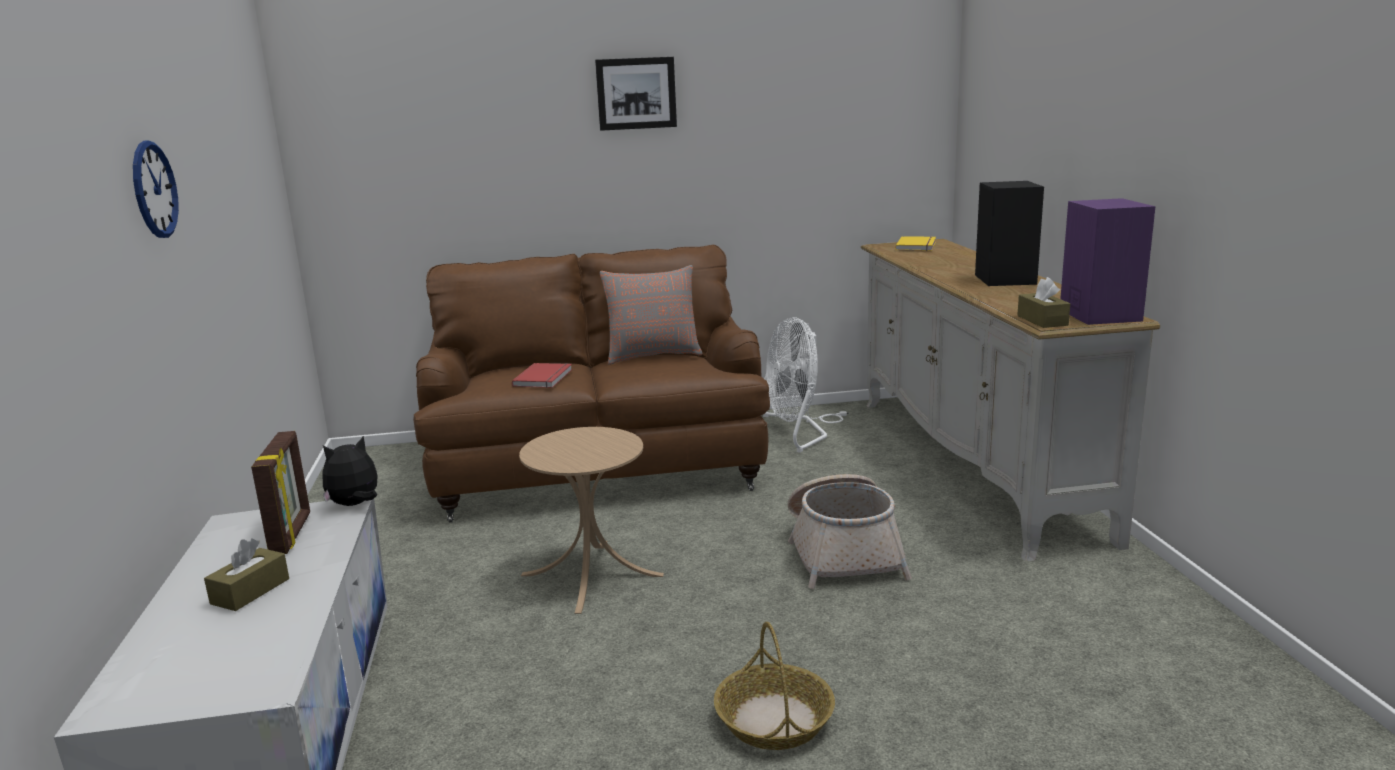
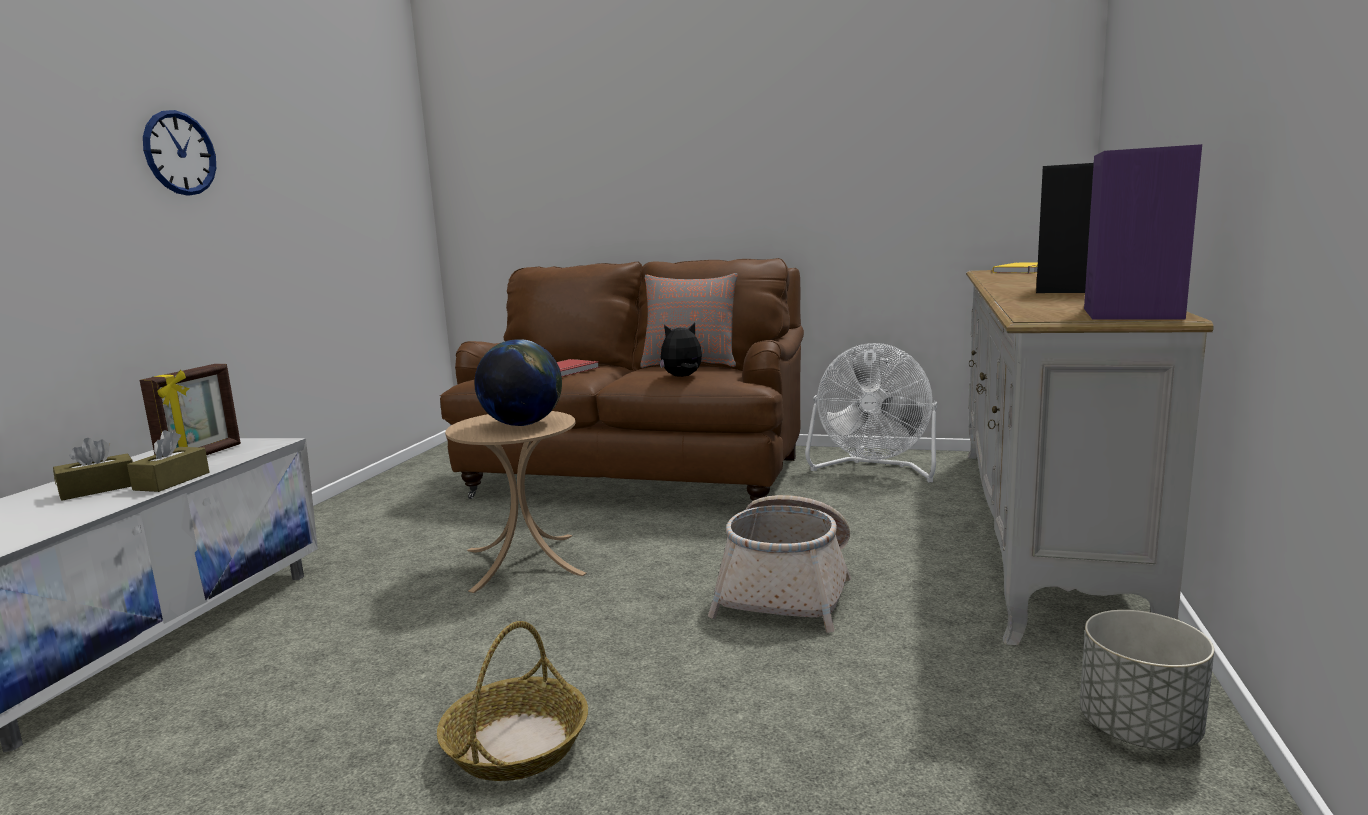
camera: 25 degrees right, 5 degrees down
(355, 505) = (279, 443): plush toy -> plush toy (682, 377)
(594, 447) = (522, 425): none -> globe
(636, 93) = (726, 109): picture -> none
(800, 429) = (871, 468): white fan -> white fan turned 75 degrees counterclockwise
(1042, 320) = (1035, 315): brown tissue box -> brown tissue box (172, 481)
(1144, 600) = (1140, 730): none -> grey planter

